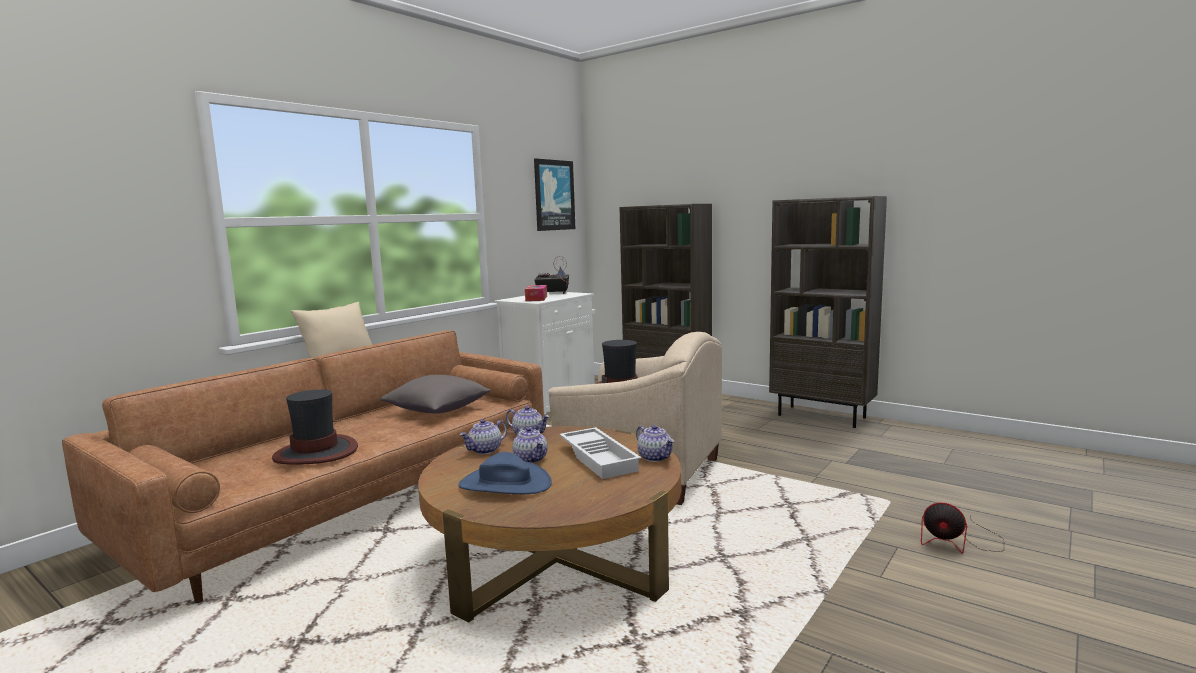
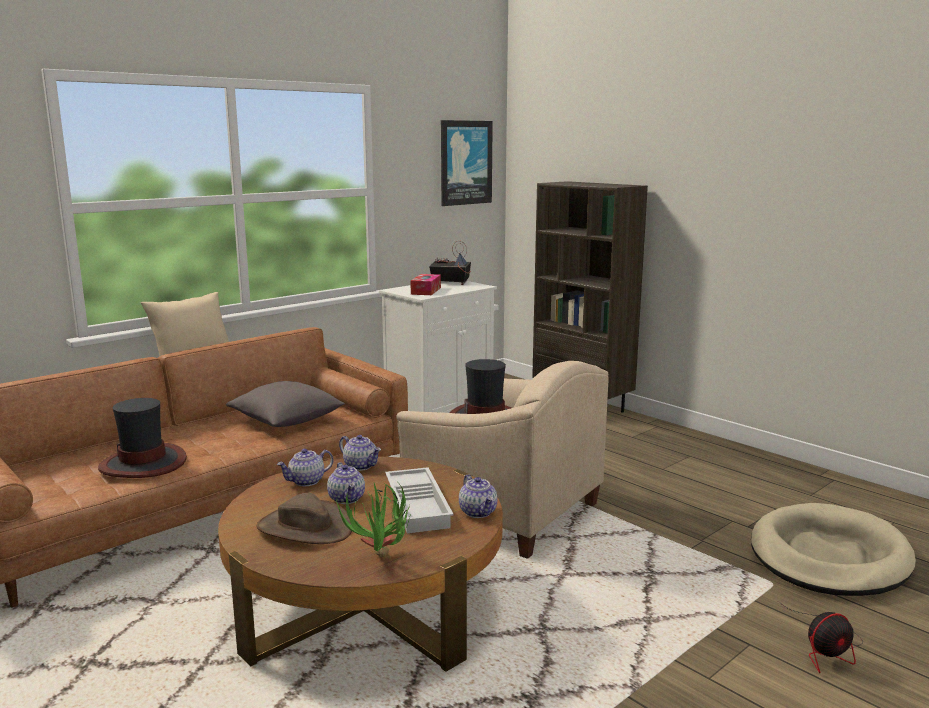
camera: 10 degrees right, 5 degrees up
(504, 484) = (304, 528): blue hat -> brown hat
(591, 502) = (380, 561): none -> potted plant
(822, 416) = (753, 459): brown bookcase -> none
(919, 477) = (828, 556): none -> beige dog bed
(958, 542) = (827, 648): fan -> fan turned 60 degrees counterclockwise

